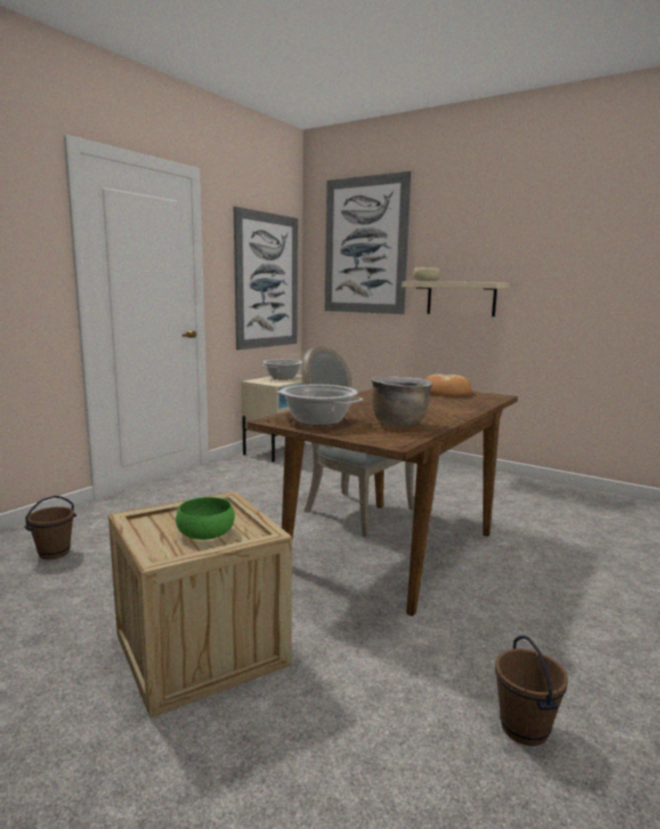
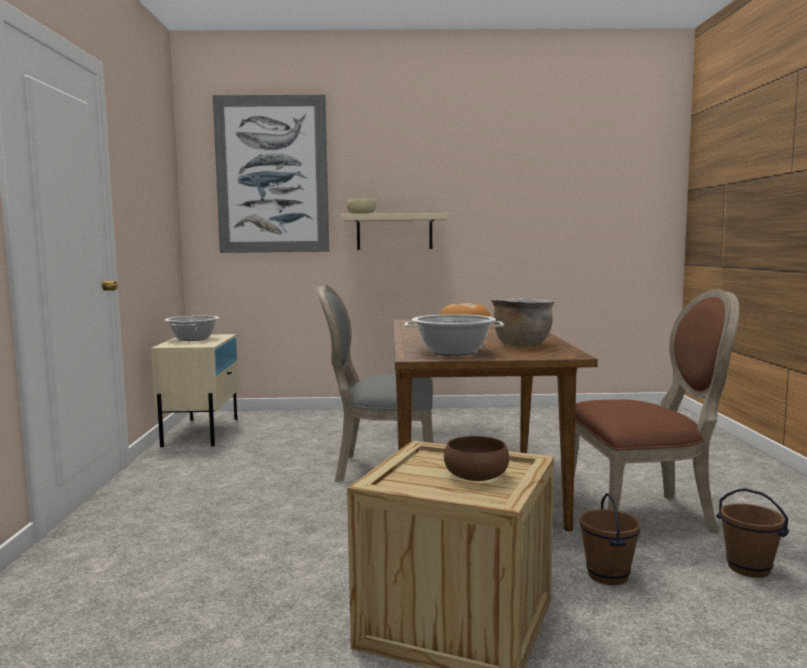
camera: 35 degrees left, 5 degrees down
(54, 553) = (101, 612): brown bucket -> brown bucket (608, 576)
(205, 533) = (476, 475): green bowl -> brown bowl
(267, 281) = (158, 216): picture -> none
(507, 630) = (644, 516): none -> brown chair

